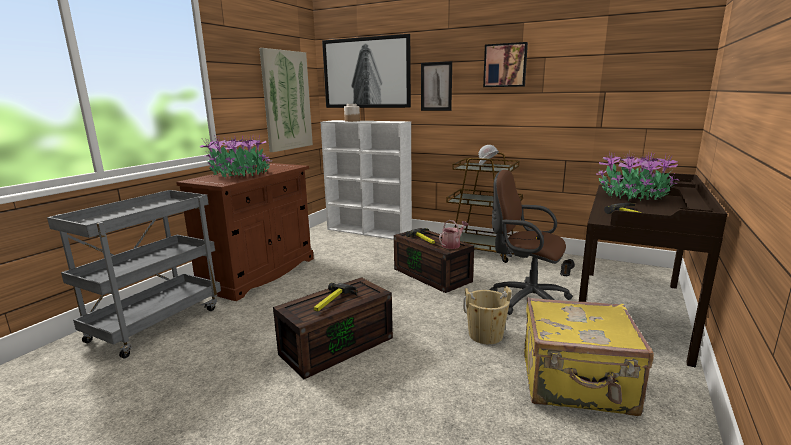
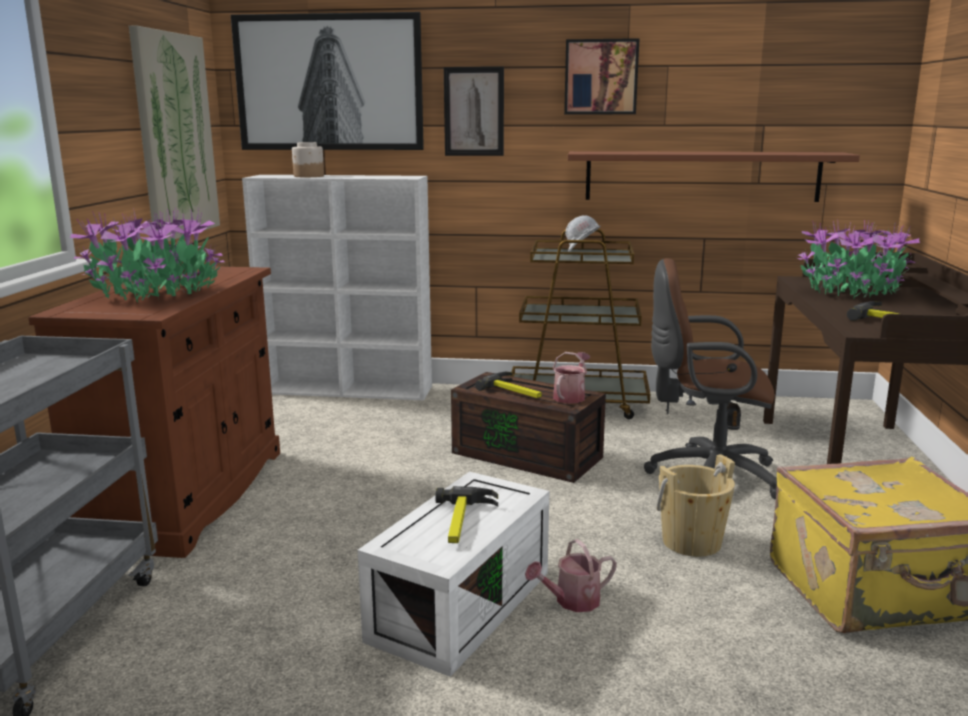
camera: 20 degrees left, 0 degrees up
(337, 344) = (460, 603): brown storage box -> white storage box
(393, 354) = (572, 601): none -> watering can
(564, 123) = (701, 176): none -> brown shelf

